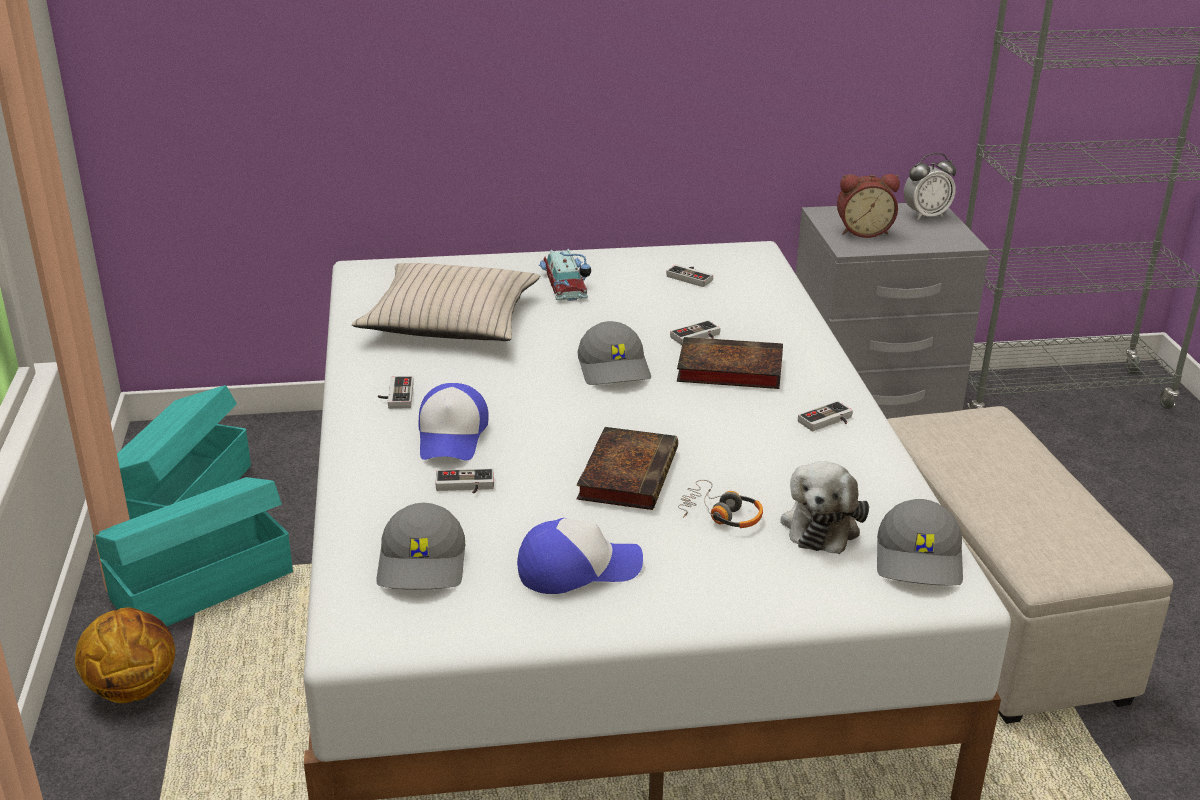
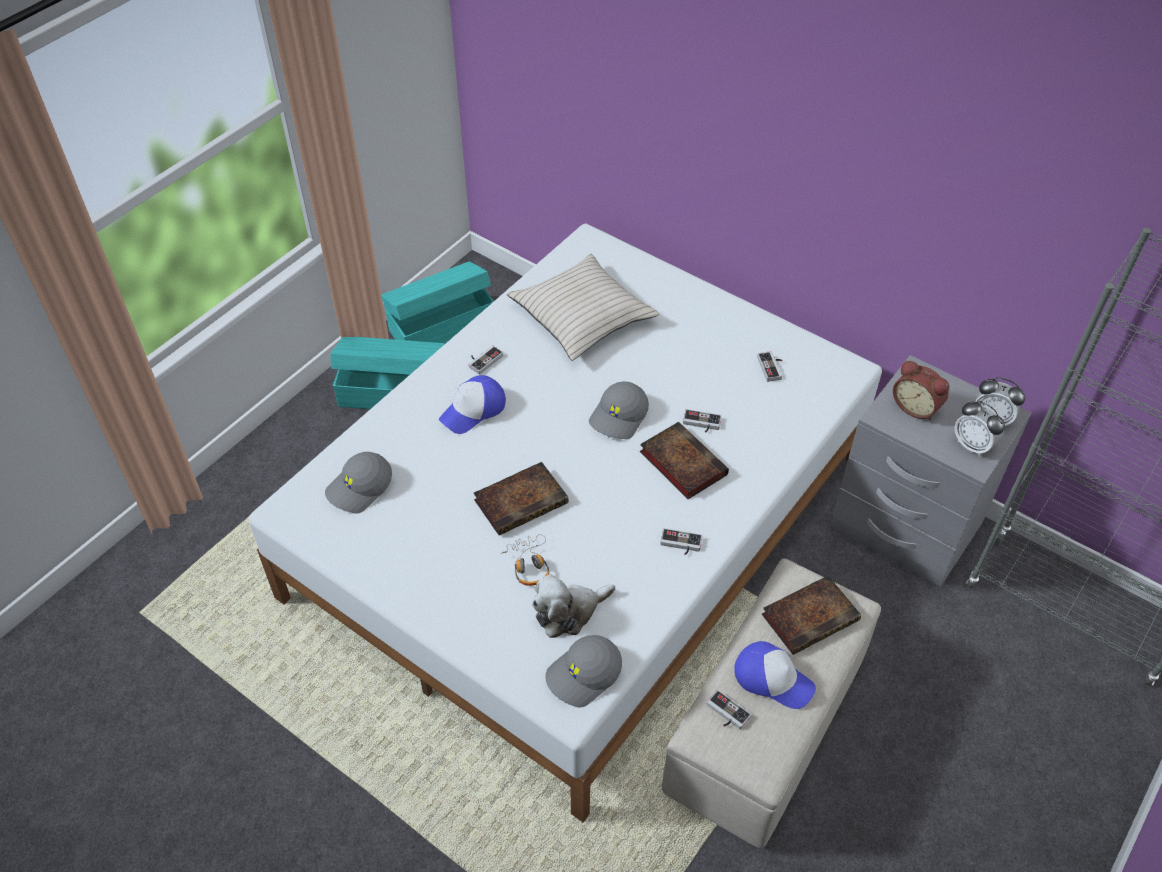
camera: 45 degrees right, 20 degrees up
(133, 688) = (308, 435): basketball -> none
(465, 486) = (437, 451): game controller -> game controller (726, 714)
(566, 282) = (688, 324): toy car -> none
(577, 568) = (419, 545): cap -> cap (772, 679)
(941, 233) = (972, 445): none -> alarm clock
(977, 438) = (811, 616): none -> book

